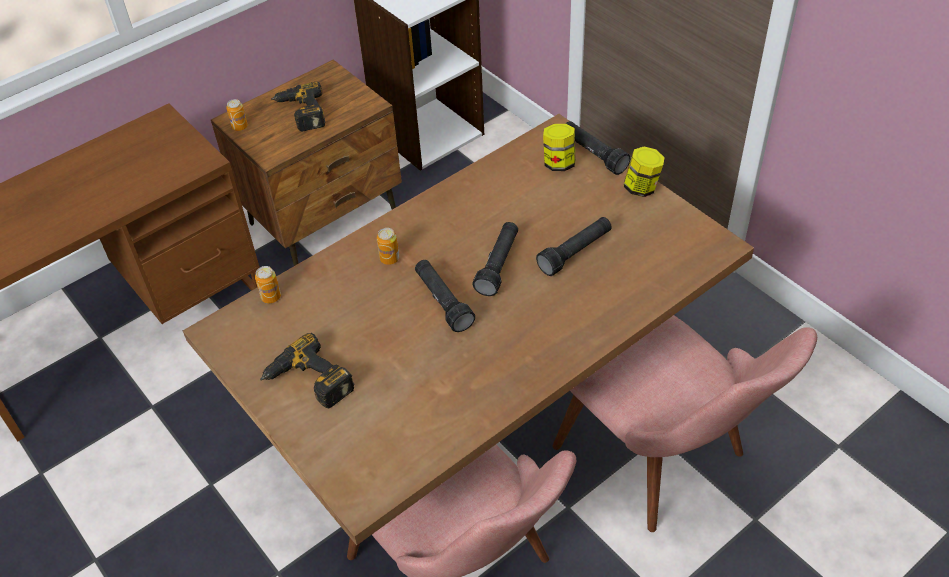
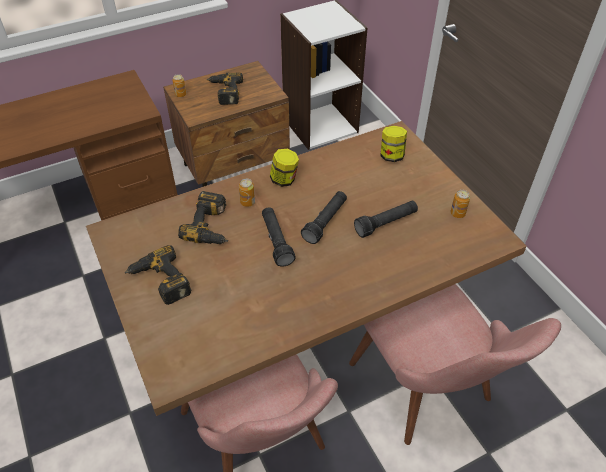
camera: 10 degrees right, 0 degrees up
(271, 297) = (155, 214): can -> can (457, 213)
(352, 298) = (212, 226): none -> power drill
(593, 154) = (419, 154): black flashlight -> none
(642, 188) = (449, 185): jar -> jar (284, 180)

